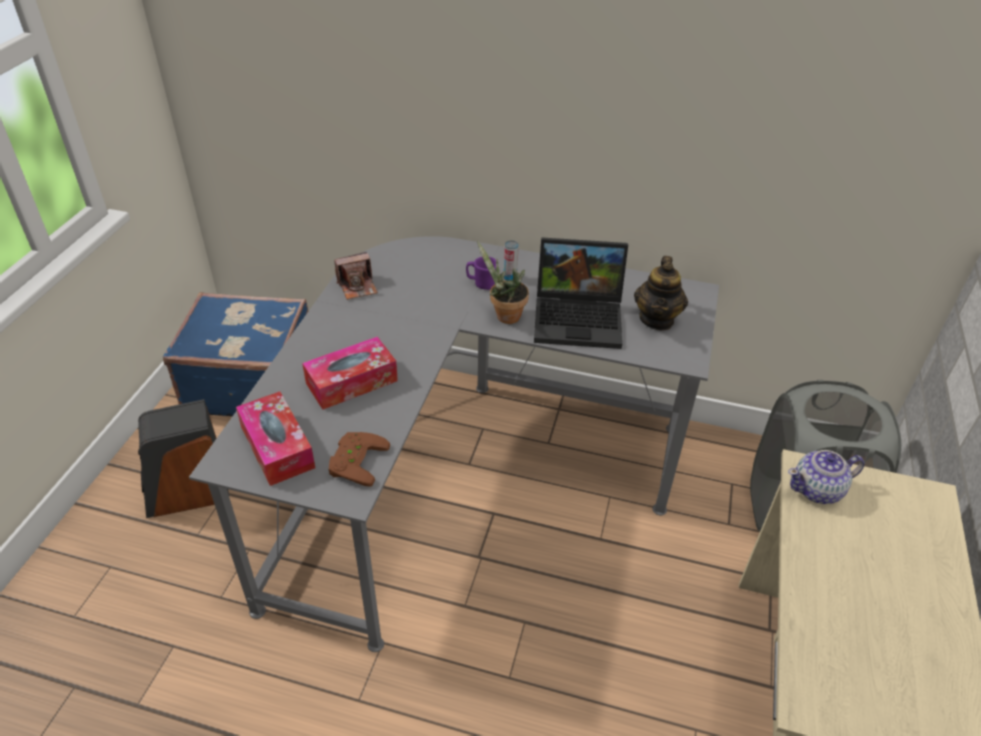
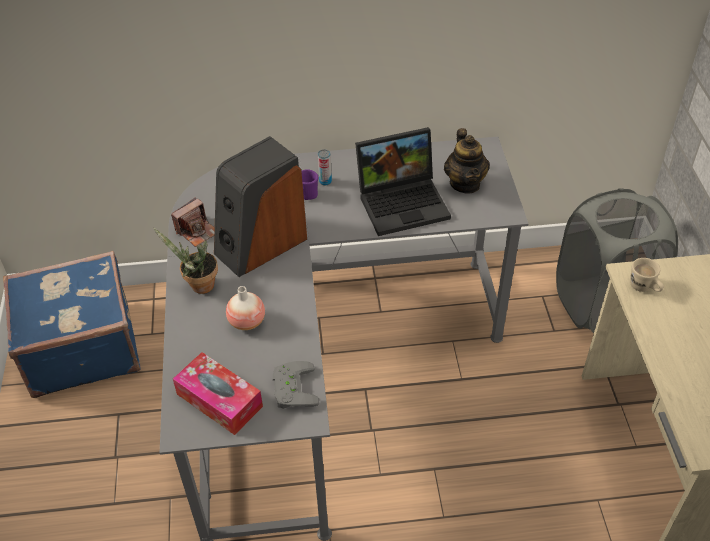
camera: 20 degrees left, 5 degrees up
(188, 492) = (82, 469): speaker -> speaker (260, 244)
(352, 382) = (247, 322): tissue box -> vase
(354, 460) = (291, 388): brown game controller -> grey game controller
(504, 316) = (340, 219): potted plant -> potted plant (199, 286)
(817, 490) = (644, 288): teapot -> beige mug

